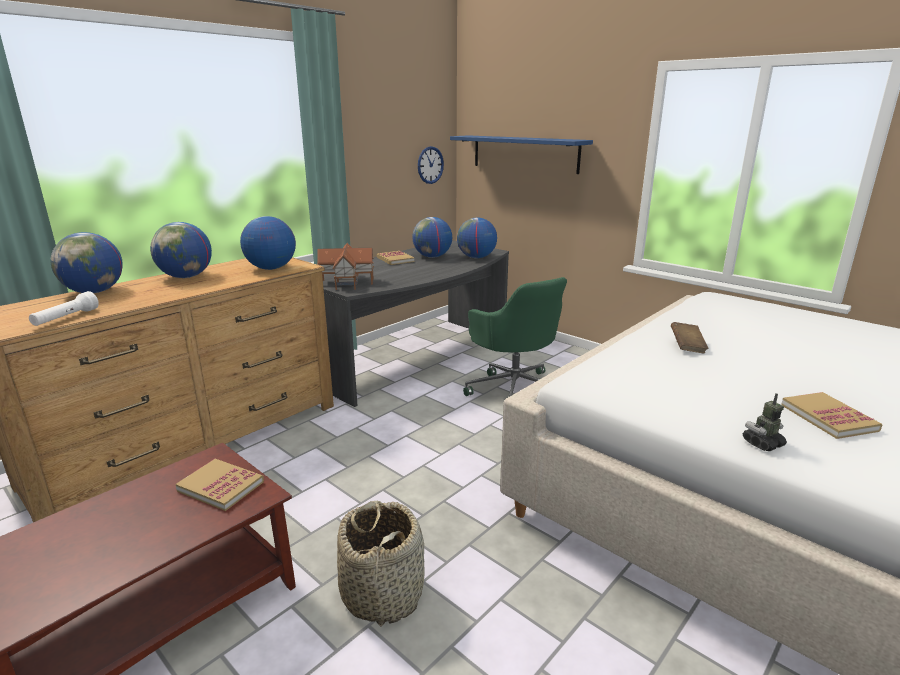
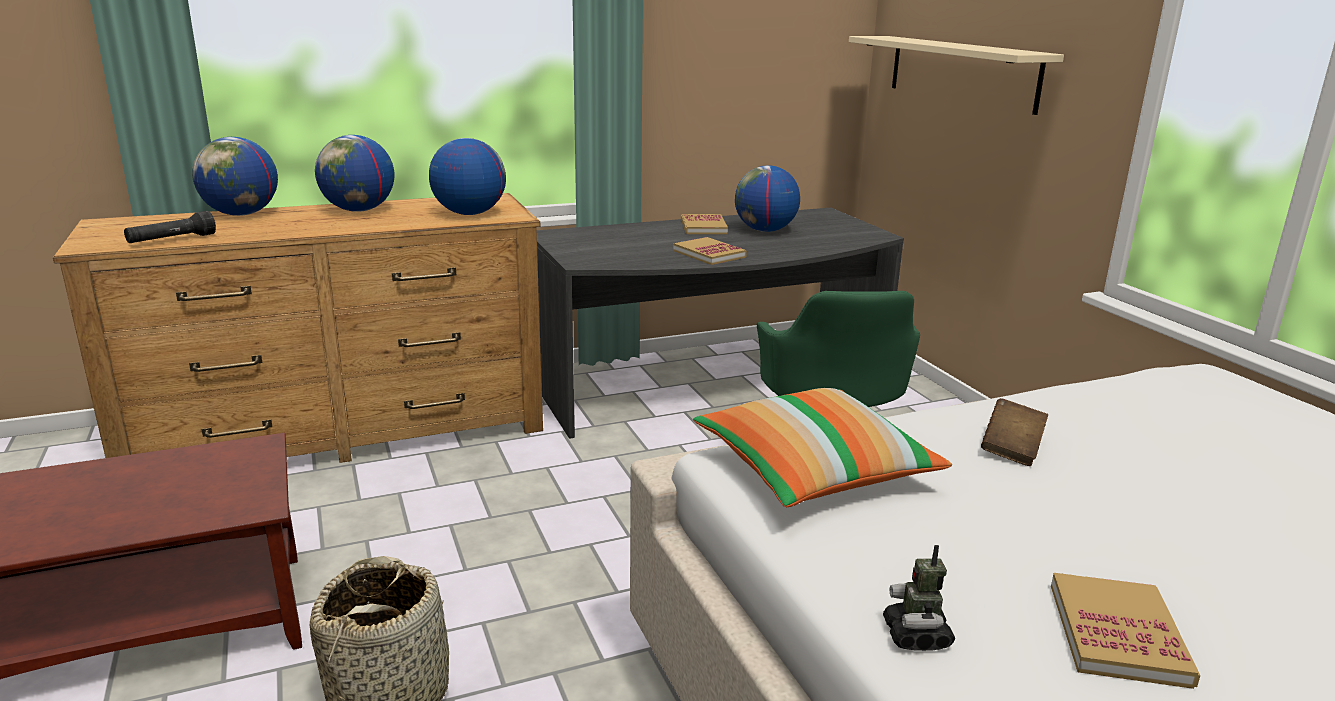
camera: 25 degrees right, 0 degrees up
(66, 318) = (172, 240): white flashlight -> black flashlight
(221, 486) = (228, 483): book -> book (709, 254)
(348, 282) = (594, 249): toy house -> none
(430, 165) = (813, 82): wall clock -> none
(476, 257) = (833, 241): globe -> none
(524, 153) = (961, 72): blue shelf -> beige shelf
(620, 379) = (813, 472): none -> pillow
(762, 444) = (916, 636): toy robot -> toy robot turned 90 degrees counterclockwise

